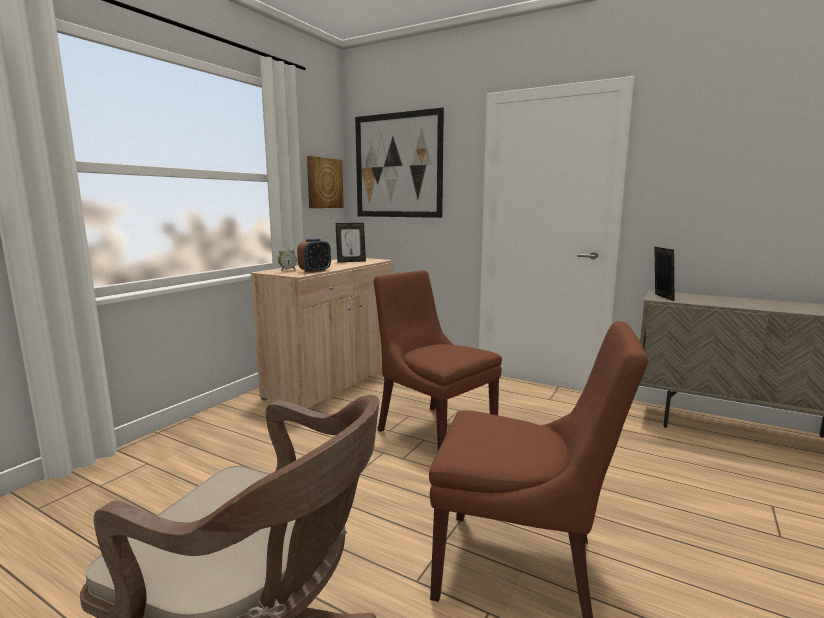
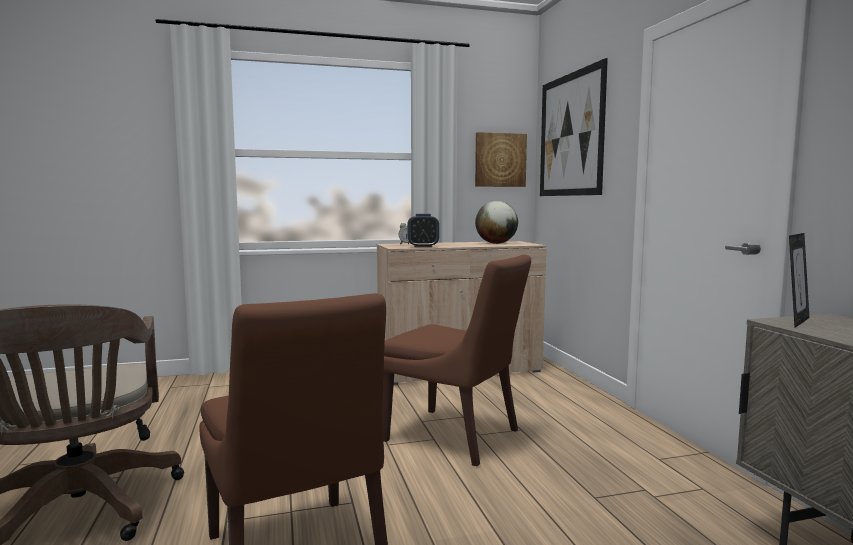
camera: 45 degrees right, 5 degrees down
(351, 261) = (496, 243): picture frame -> globe
(433, 432) = (455, 437): brown chair -> brown chair turned 120 degrees clockwise

